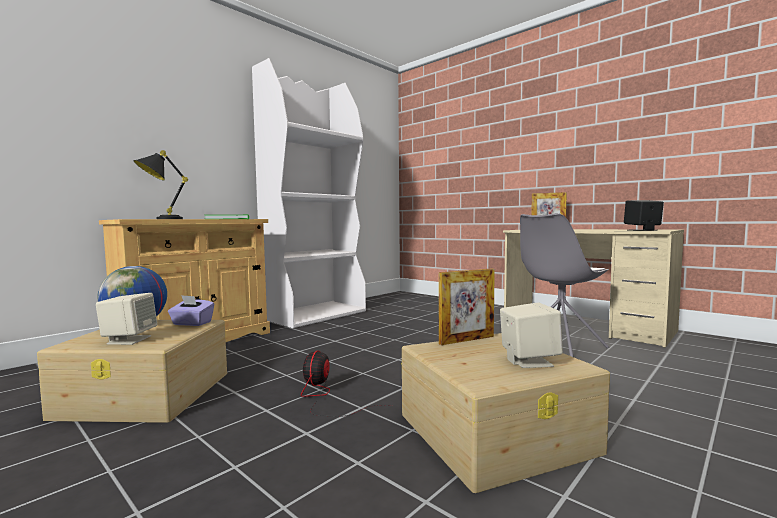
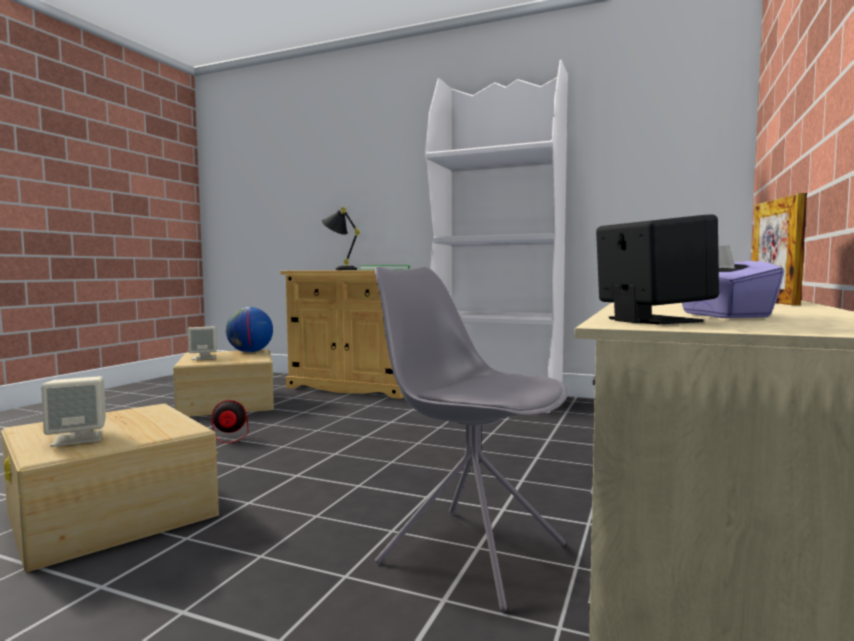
camera: 70 degrees right, 0 degrees up
(192, 323) = (253, 358): purple tissue box -> purple tissue box (723, 315)
(467, 340) = (174, 417): picture frame -> none

